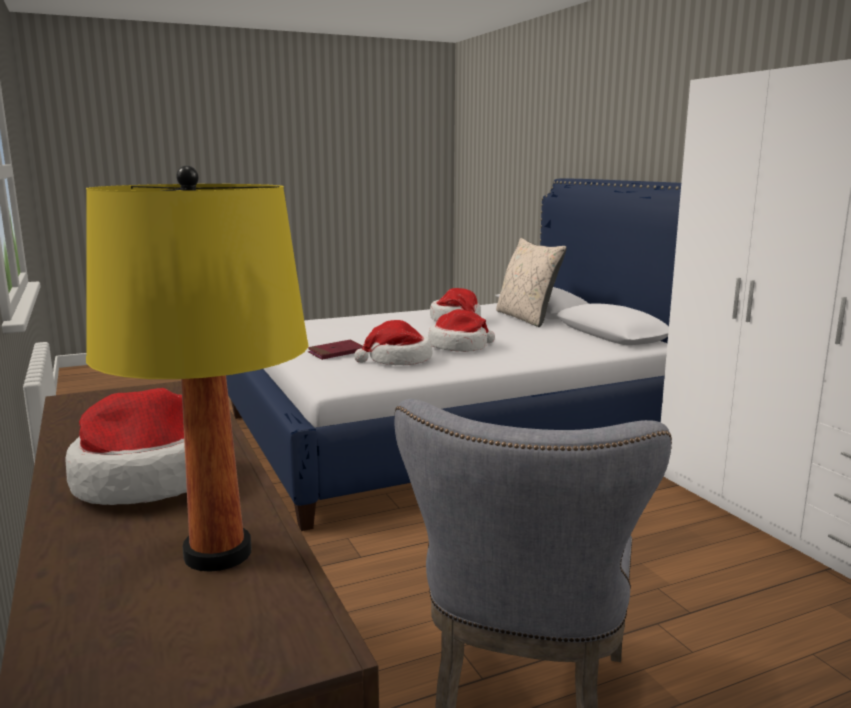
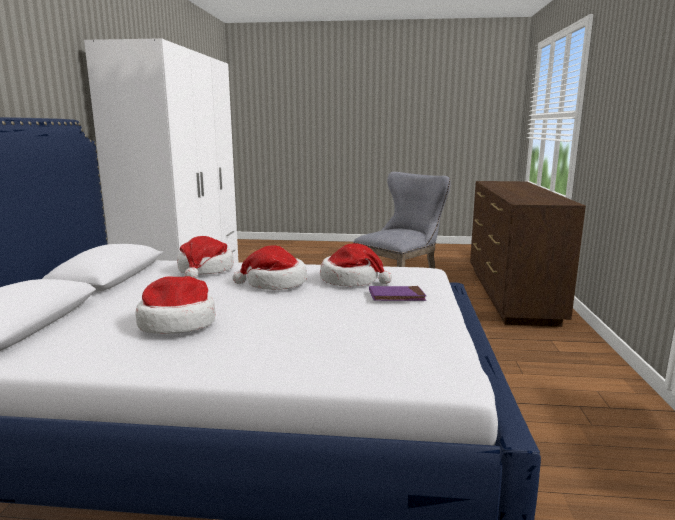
camera: 150 degrees left, 0 degrees up
(147, 480) = (522, 190): hat -> hat (205, 270)
(218, 553) = (500, 185): yellow table lamp -> none
(336, 352) = (396, 296): red book -> purple book
(526, 318) = (92, 312): beige pillow -> none

